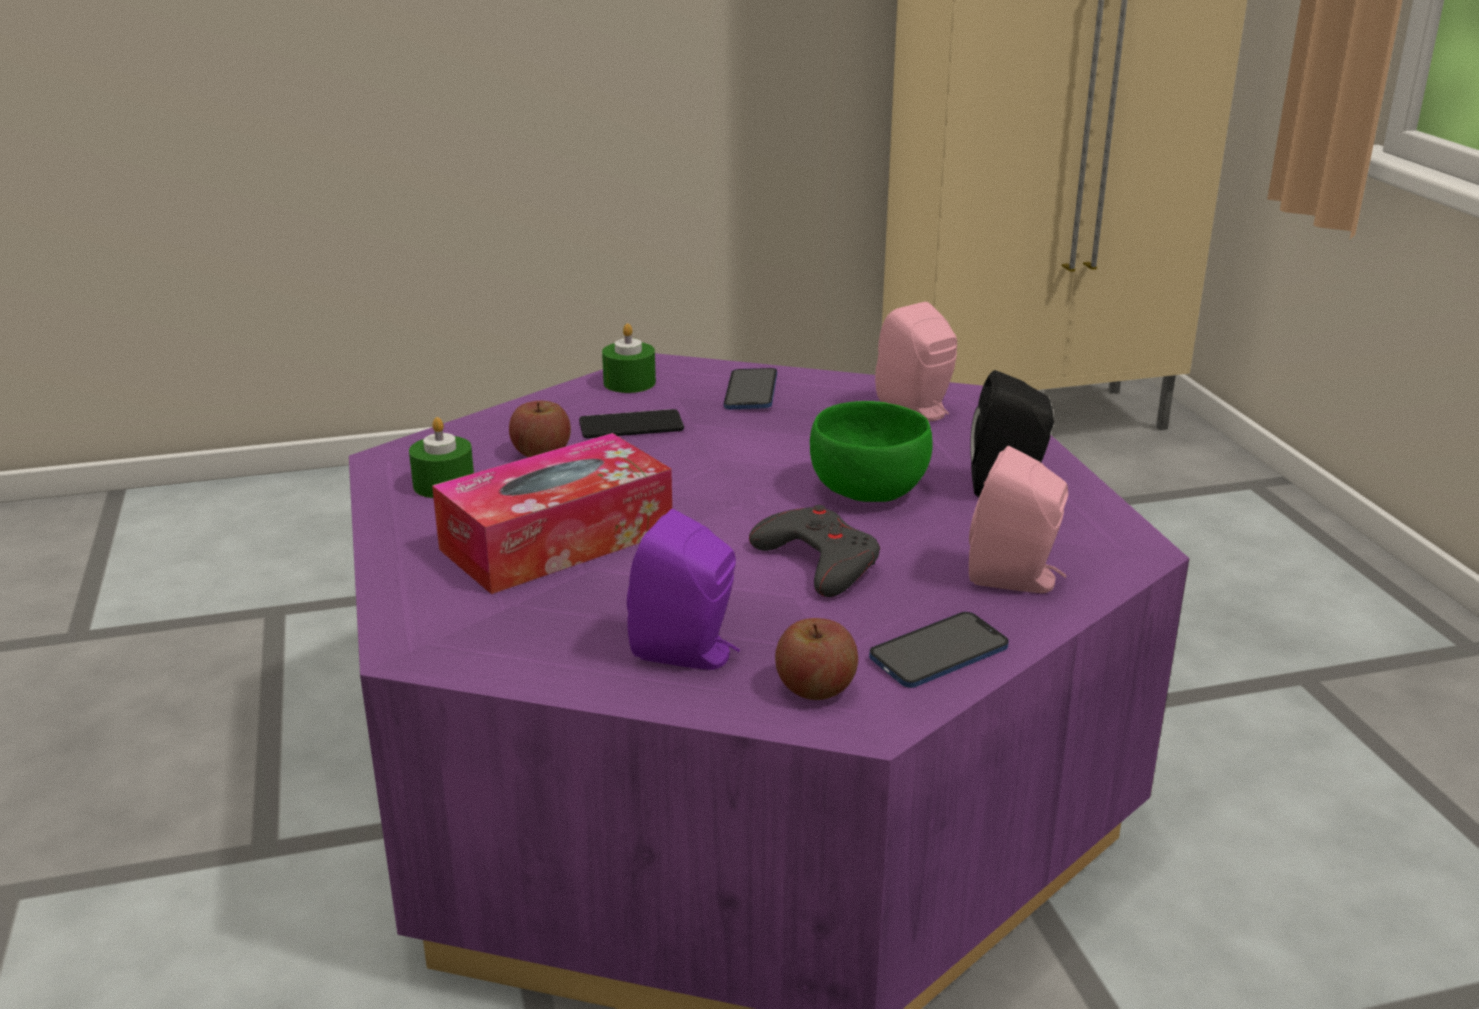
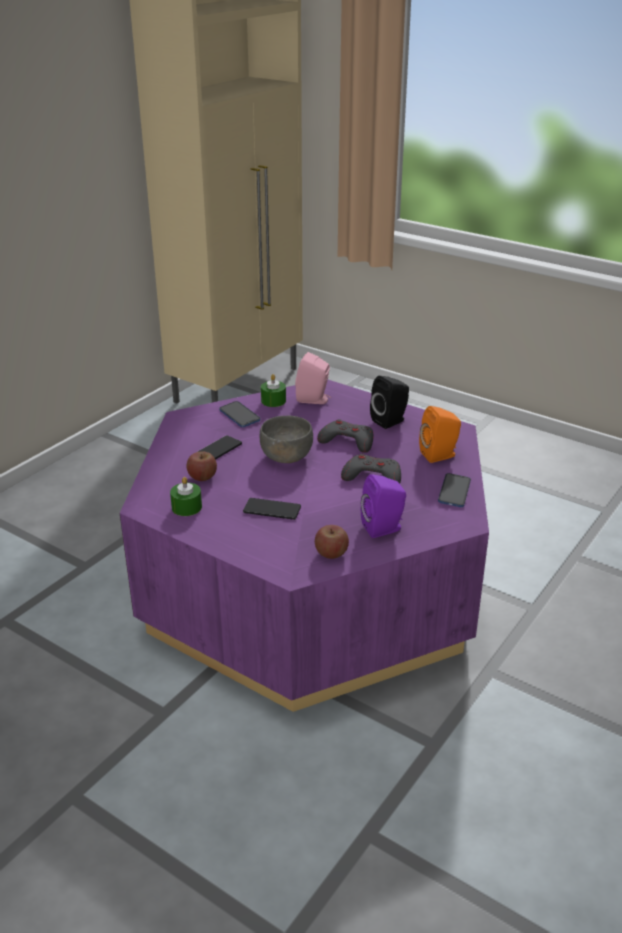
camera: 40 degrees left, 5 degrees up
(557, 540) = (272, 509): tissue box -> phone
(629, 383) = (183, 430): green candle -> green candle (273, 401)
(721, 474) = (286, 456): none -> grey bowl
(815, 688) = (437, 520): apple -> apple (331, 553)
(870, 490) = (347, 441): green bowl -> grey game controller
(1017, 580) = (440, 455): pink speaker -> orange speaker

